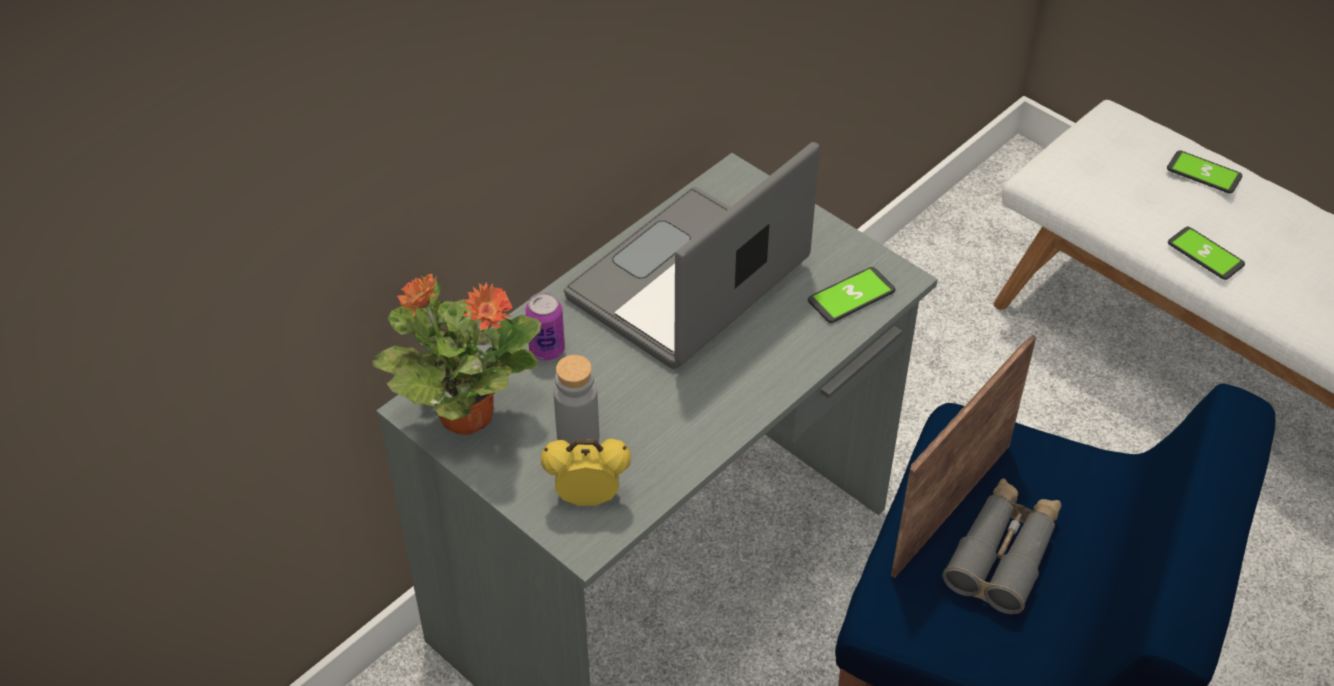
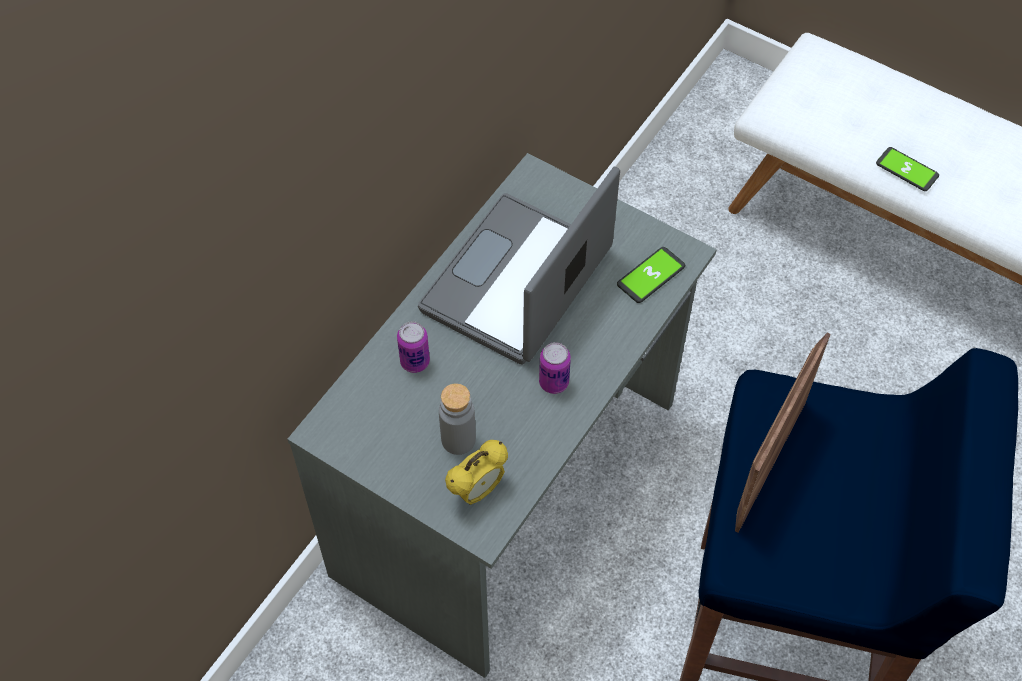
camera: 10 degrees left, 10 degrees up
(464, 414) = (361, 431): potted plant -> none
(588, 498) = (477, 491): alarm clock -> alarm clock turned 150 degrees clockwise
(708, 394) = (553, 382): none -> can
(1003, 553) = (817, 498): grey binoculars -> none
(1203, 173) = (895, 95): phone -> none

